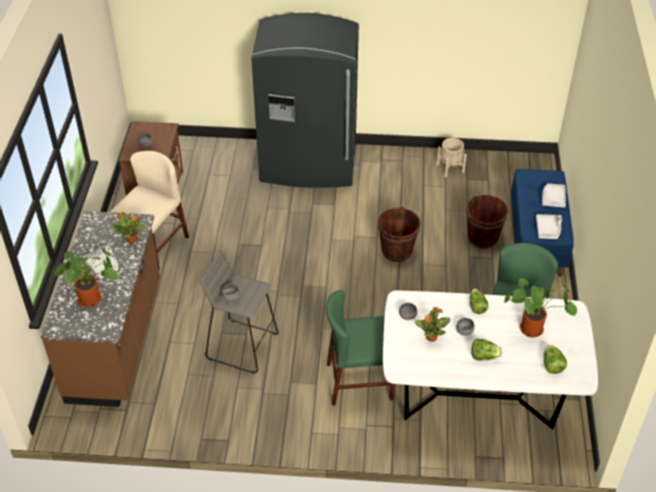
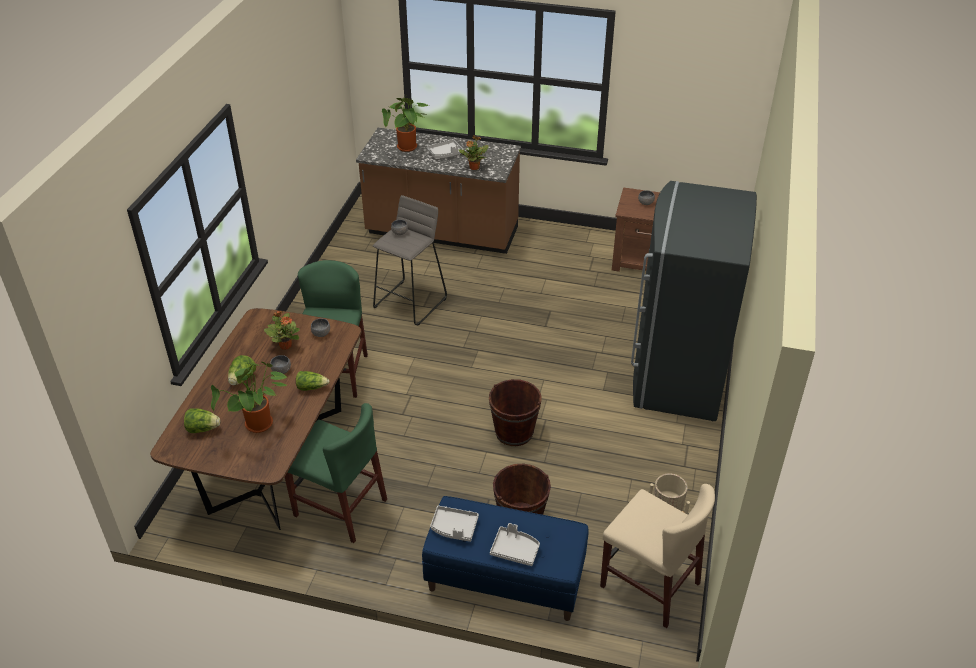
camera: 100 degrees right, 5 degrees down
(154, 246) = (558, 257): beige chair -> beige chair (649, 584)
(477, 397) = (277, 460): white dining table -> brown dining table

